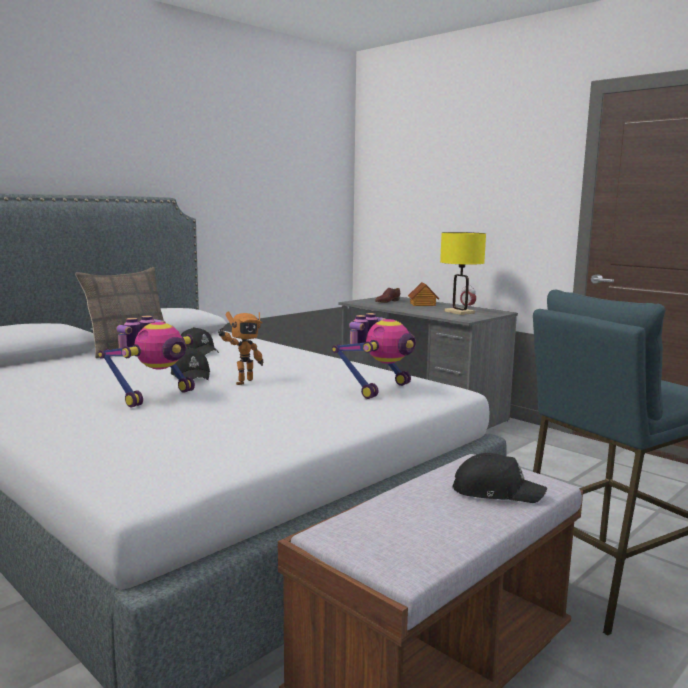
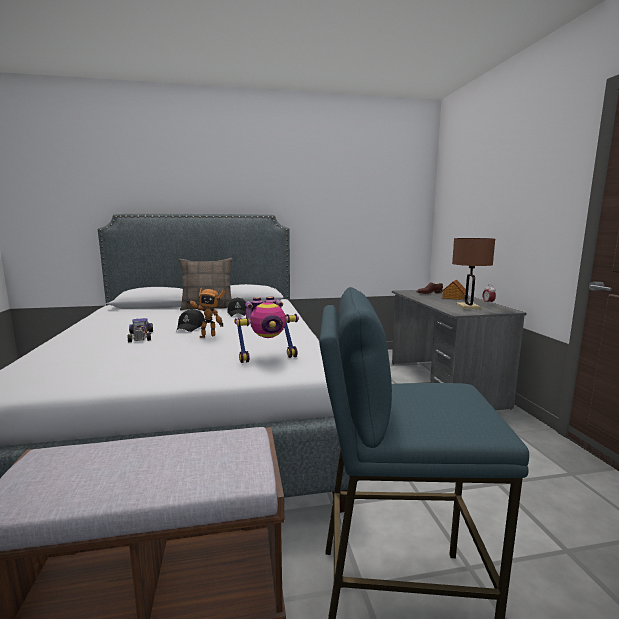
camera: 35 degrees right, 0 degrees up
(154, 396) = (140, 336): toy robot -> toy car
(459, 312) = (468, 306): yellow table lamp -> brown table lamp
(496, 491) = (193, 467): black cap -> none

